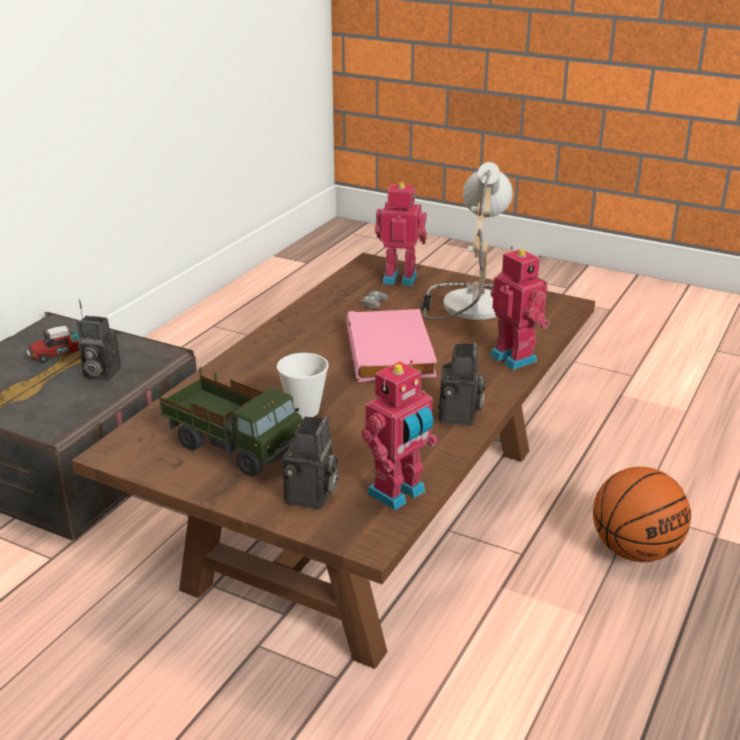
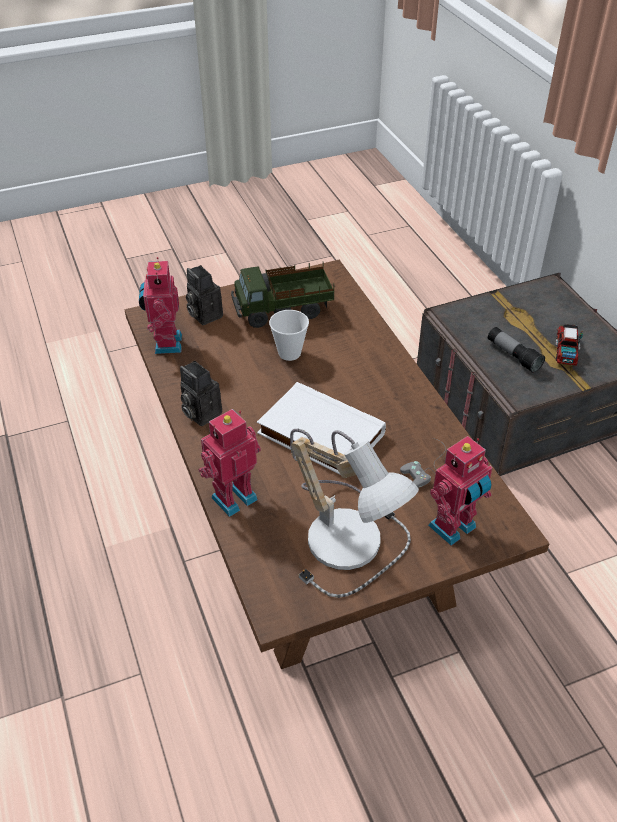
camera: 130 degrees right, 15 degrees up
(99, 373) = (513, 356): camera -> flashlight
(392, 352) = (318, 435): pink book -> white book
(515, 357) = (232, 496): toy robot -> toy robot turned 135 degrees clockwise
(635, 551) = (112, 627): basketball -> none

